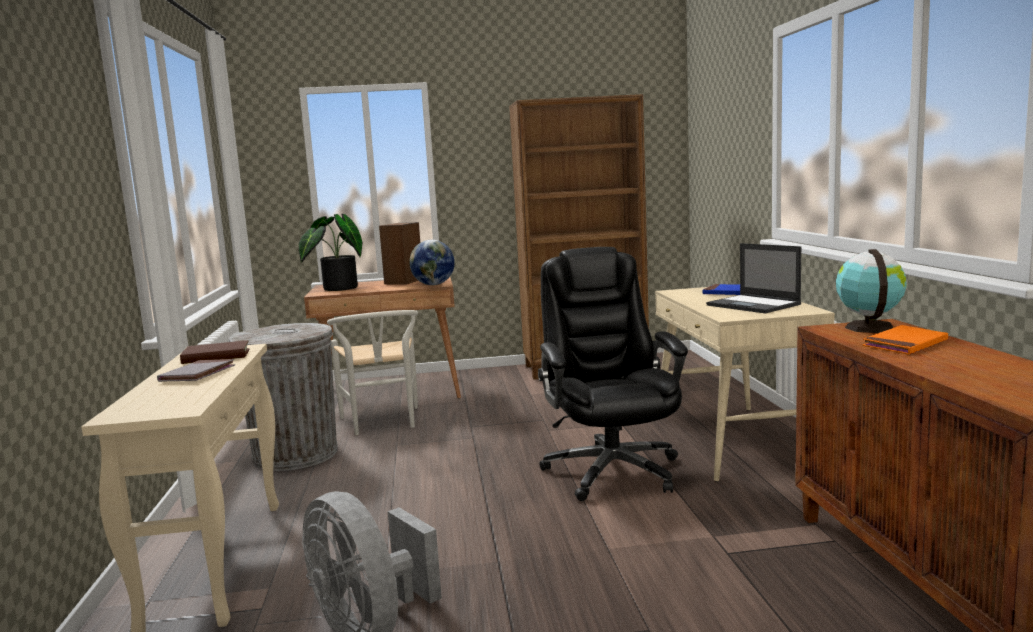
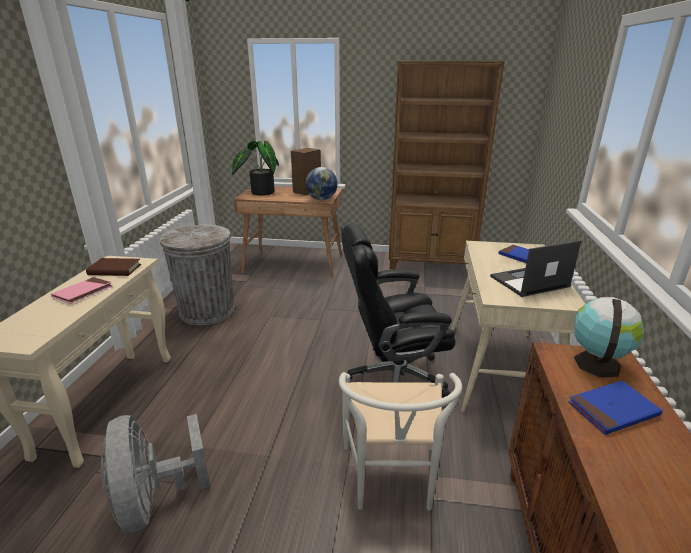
camera: 15 degrees right, 15 degrees up
(198, 374) = (83, 292): grey book -> pink book
(382, 423) = (273, 292): white chair -> white chair (391, 482)
(611, 470) = (393, 378): black office chair -> black office chair turned 105 degrees counterclockwise
(754, 305) = (528, 282): laptop -> laptop turned 90 degrees clockwise
(905, 344) = (612, 410): orange book -> blue book

